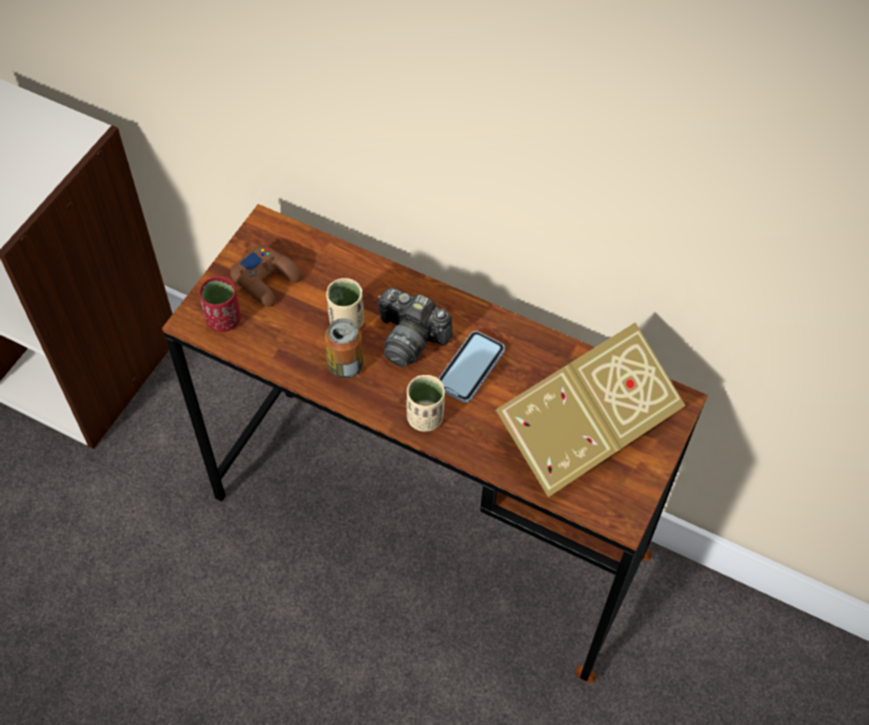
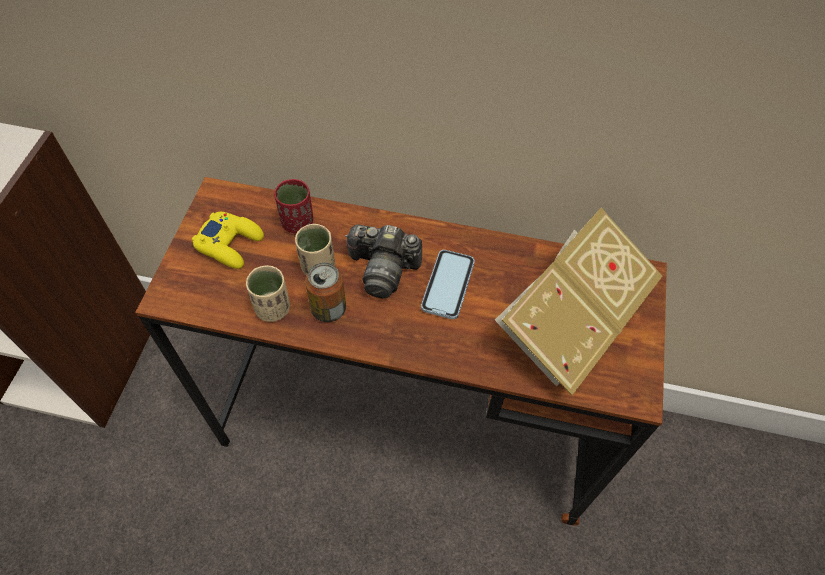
camera: 15 degrees left, 0 degrees up
(223, 320) = (197, 291): red cup -> red cup (297, 222)
(266, 279) = (230, 244): brown game controller -> yellow game controller
(425, 418) = (420, 342): beige cup -> beige cup (273, 308)

